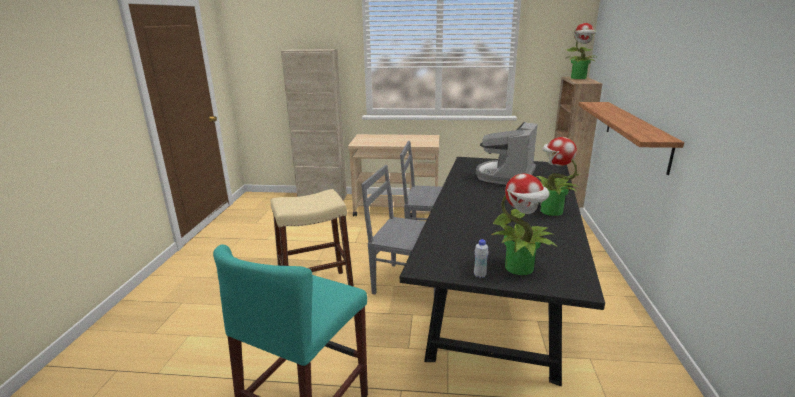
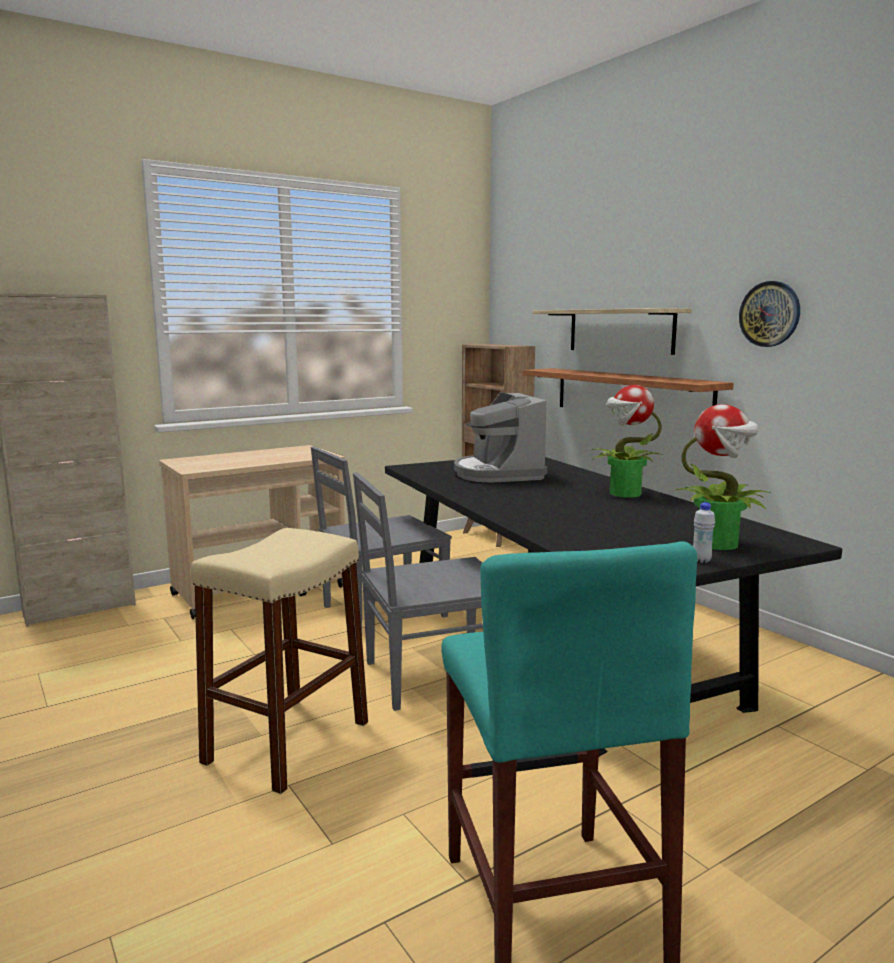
camera: 40 degrees left, 10 degrees down
(579, 78) = (488, 344): potted plant -> none
(640, 82) = (620, 331): none -> shelf
(714, 89) = (770, 314): none -> wall clock

